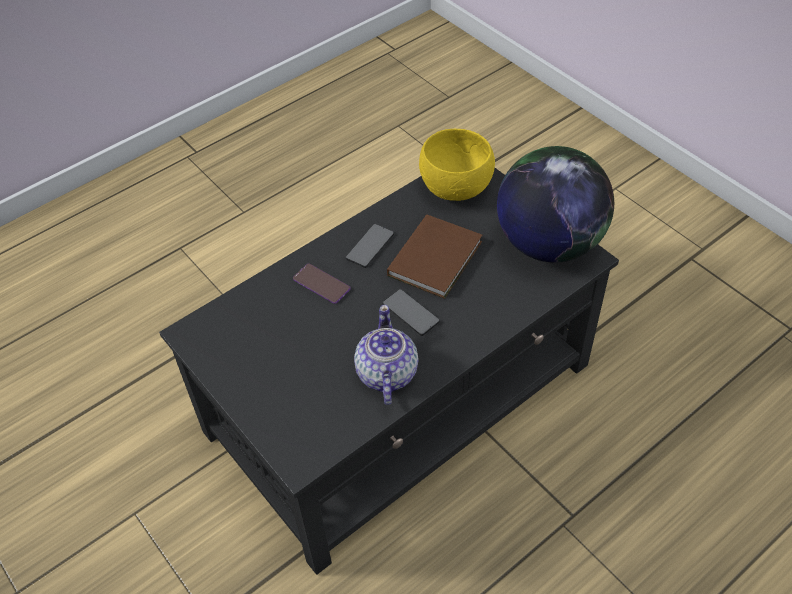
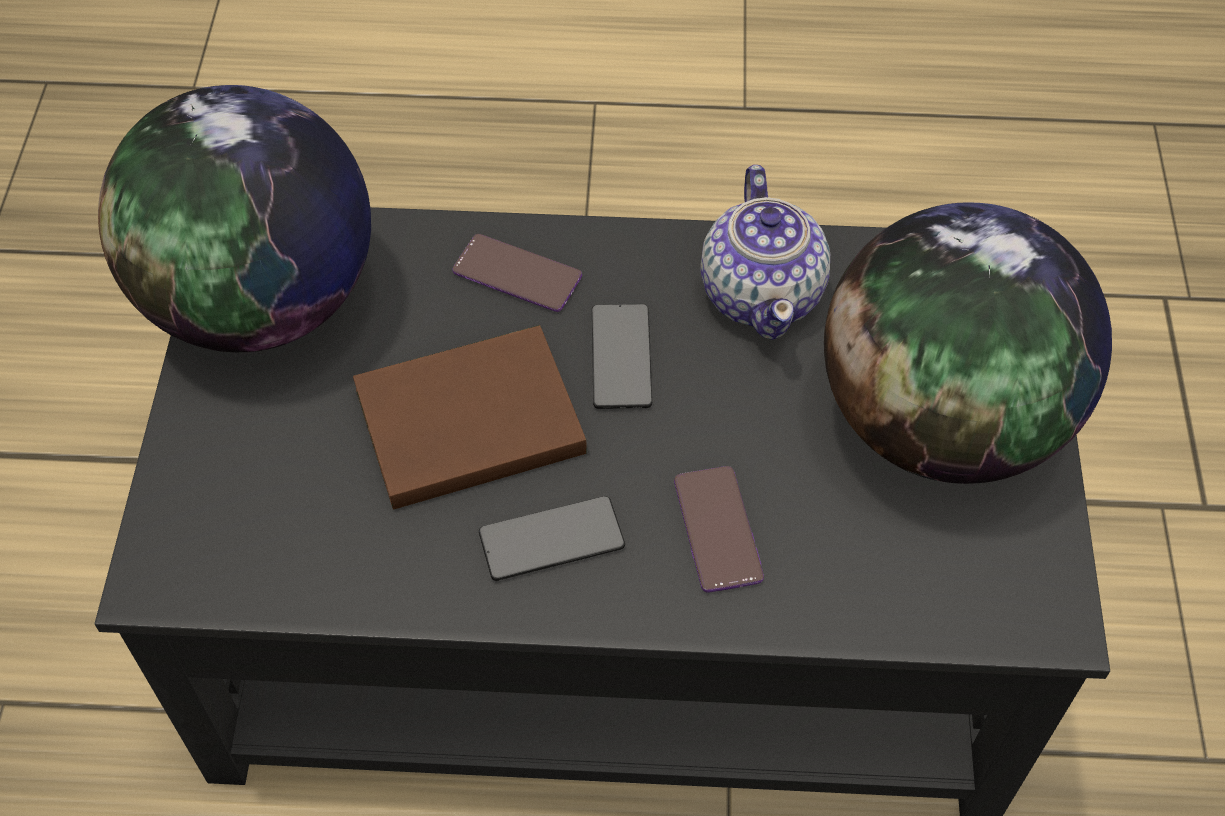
camera: 140 degrees left, 5 degrees up
(275, 373) = (941, 422): none -> globe
(386, 374) = (762, 293): teapot -> teapot turned 45 degrees counterclockwise
(457, 189) = (250, 536): yellow bowl -> none
(481, 314) = (517, 274): none -> phone

